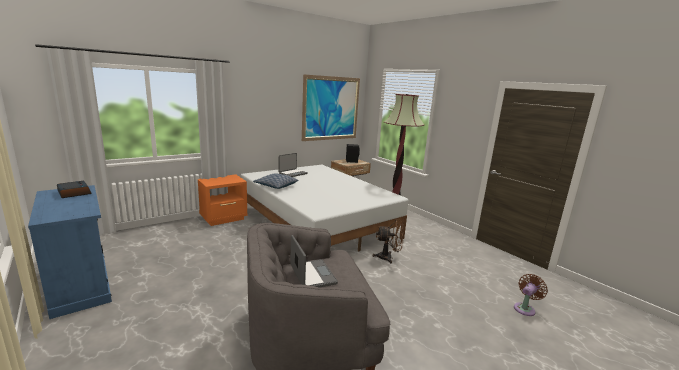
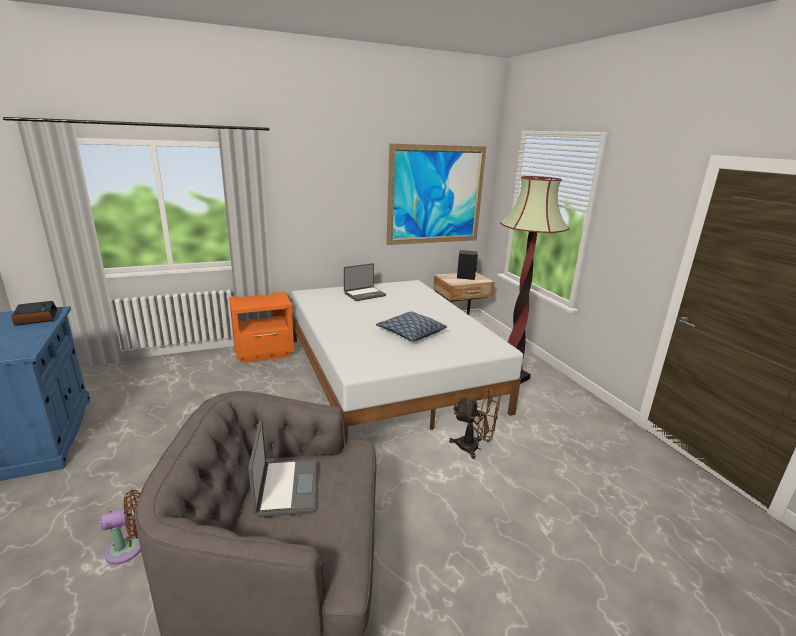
camera: 15 degrees right, 5 degrees up
(276, 186) = (327, 315): pillow -> pillow (411, 333)
(525, 308) = (688, 592): brown fan -> brown fan (129, 548)

